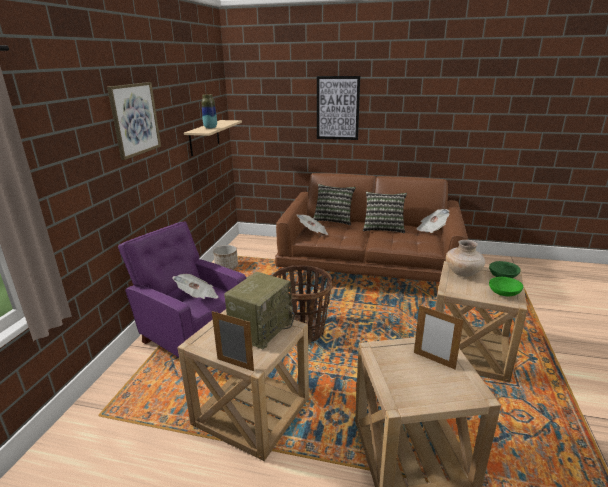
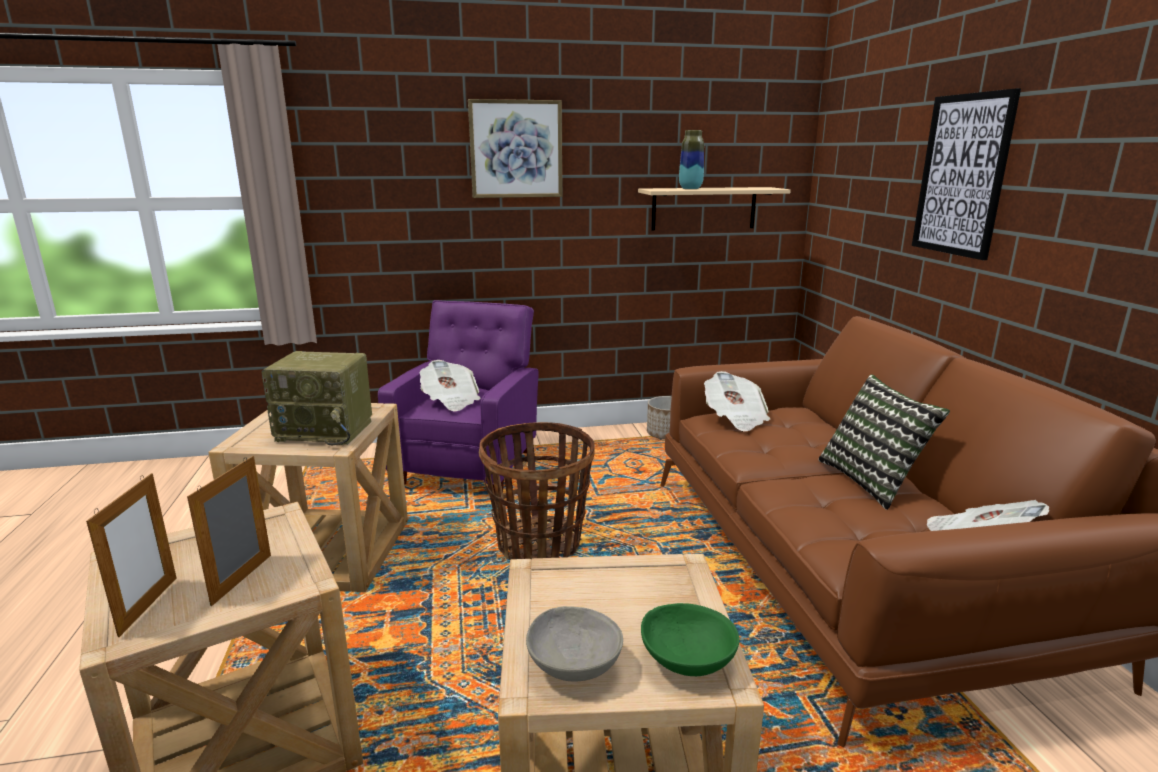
camera: 65 degrees right, 5 degrees down
(235, 365) = (238, 434): picture frame -> picture frame (148, 605)
(333, 220) = (827, 424): pillow -> none
(463, 273) = (648, 587): beige vase -> none
(504, 293) = (573, 665): green bowl -> grey bowl

